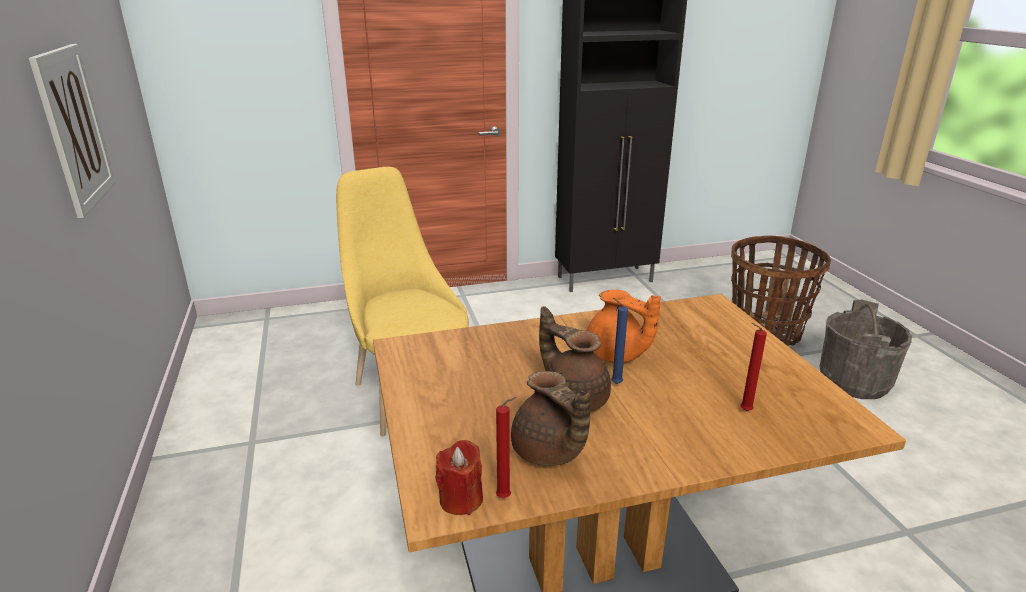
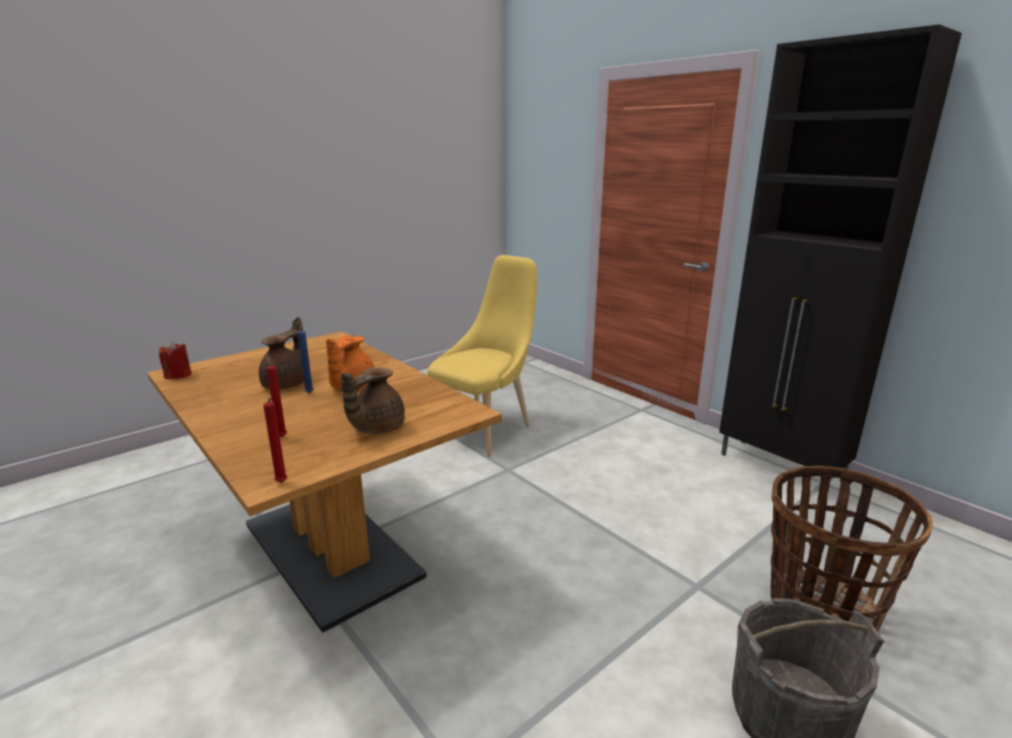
camera: 65 degrees right, 5 degrees down
(74, 128) = (380, 195): picture -> none
(506, 497) = (179, 384): red candle -> red candle (281, 483)
(549, 453) = (221, 386): brown teapot -> brown teapot (375, 428)

